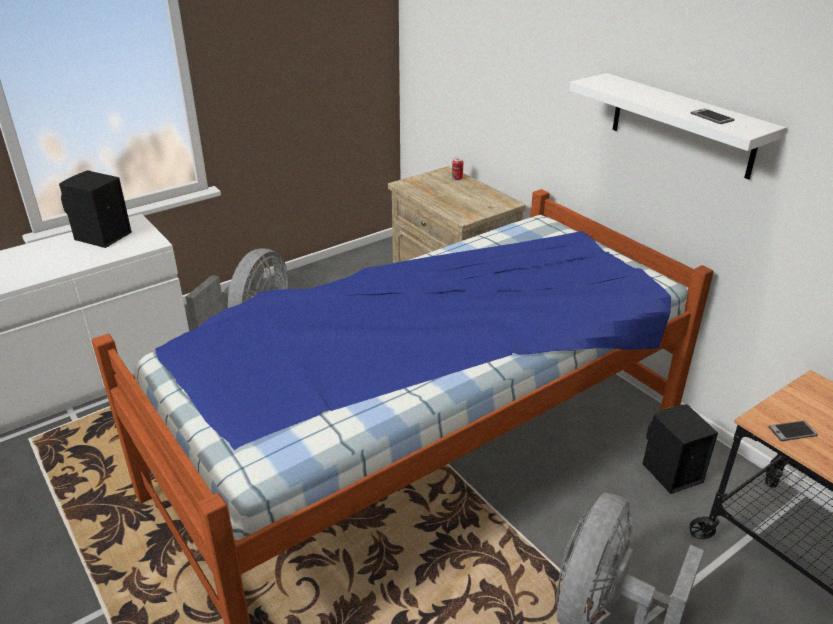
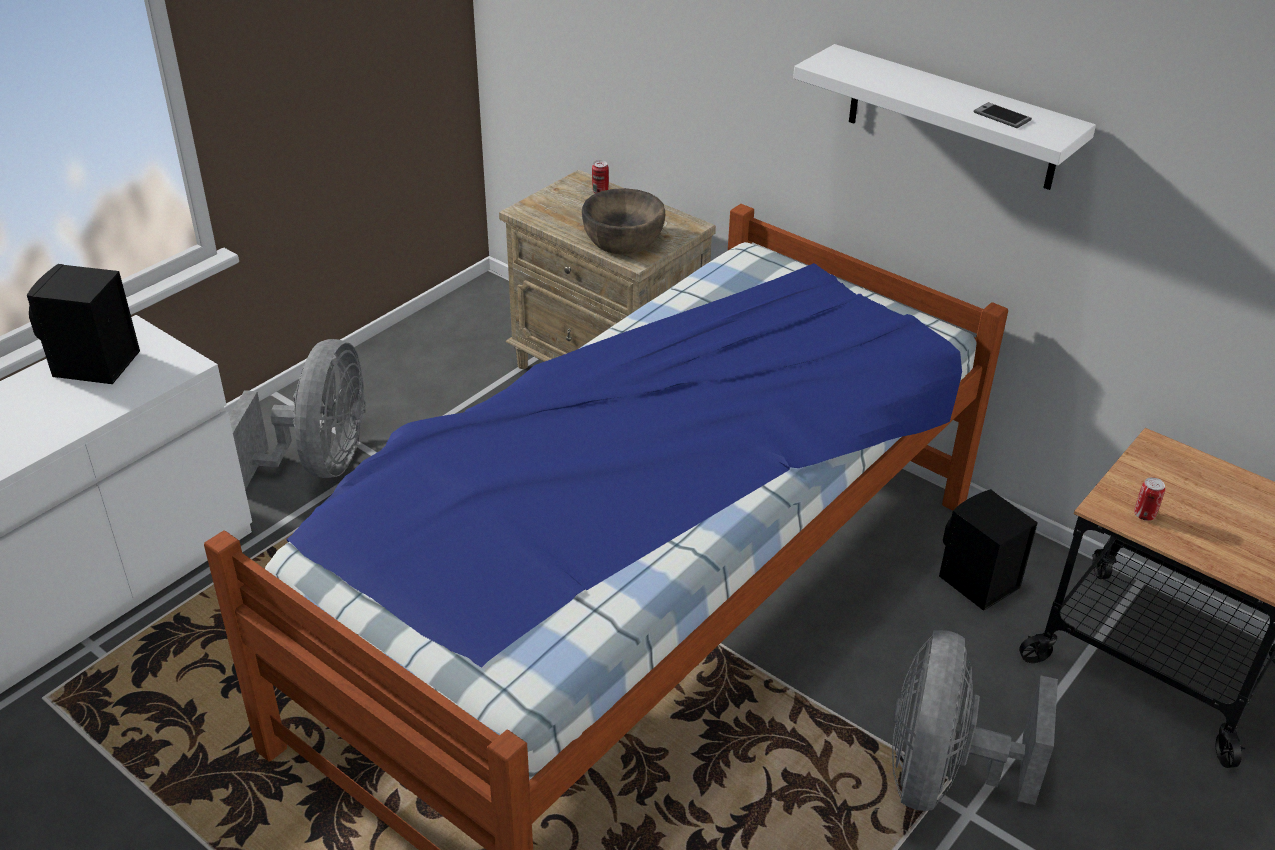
camera: 15 degrees left, 5 degrees up
(460, 205) = (623, 239): none -> brown bowl
(792, 431) = (1144, 515): phone -> can

